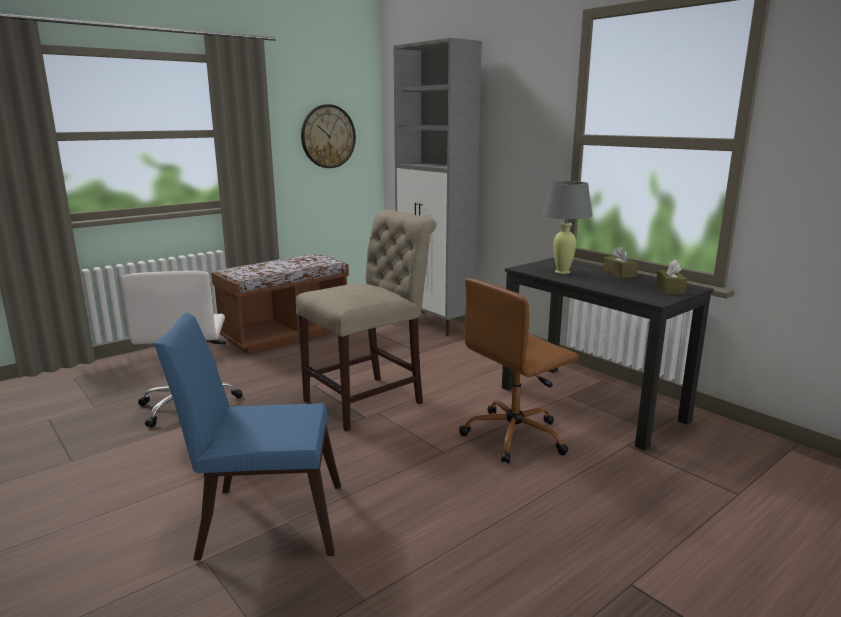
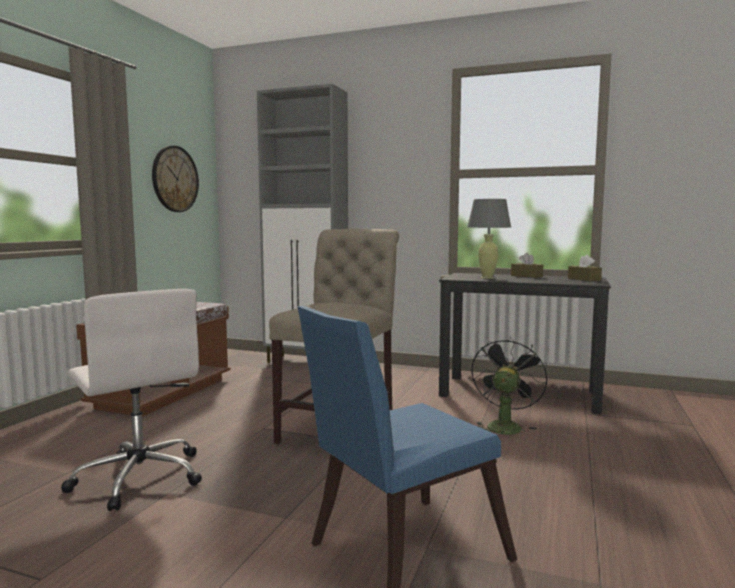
camera: 30 degrees left, 10 degrees down
(515, 436) = (504, 426): brown office chair -> black fan

